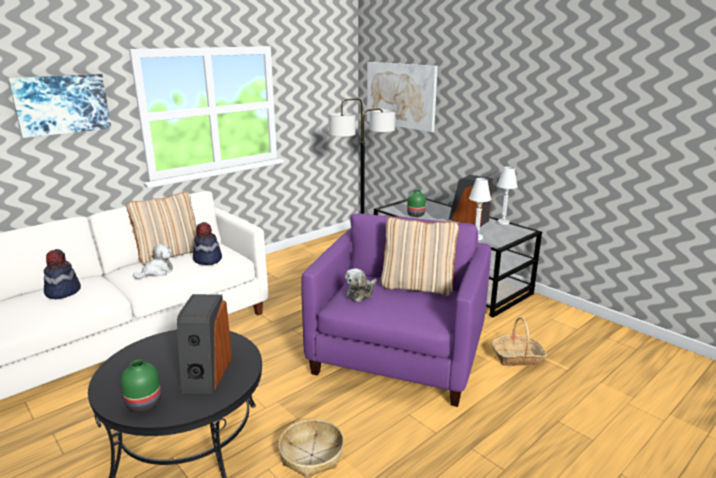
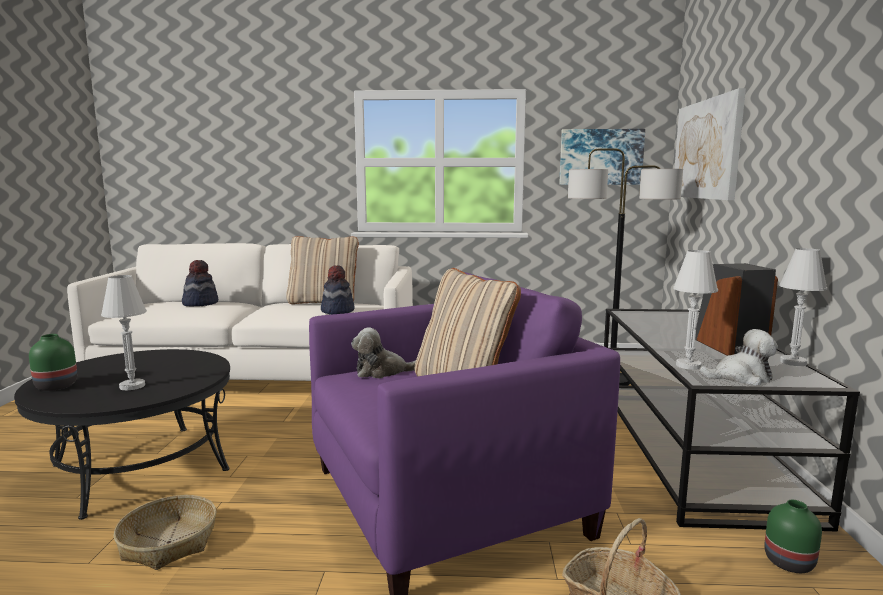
camera: 45 degrees right, 10 degrees down
(62, 104) = (284, 142): picture -> picture (600, 157)
(156, 272) = (283, 309): plush toy -> plush toy (740, 377)
(206, 374) = (132, 386): speaker -> white table lamp
(415, 215) = (650, 324): green vase -> green vase (787, 562)

